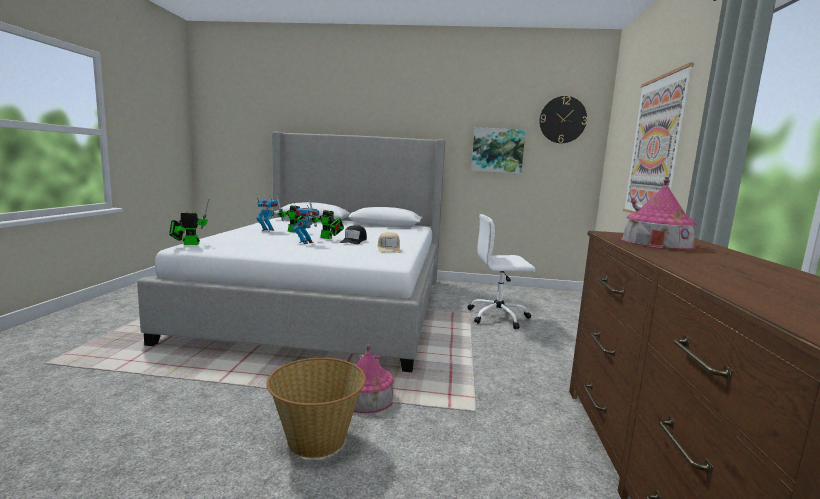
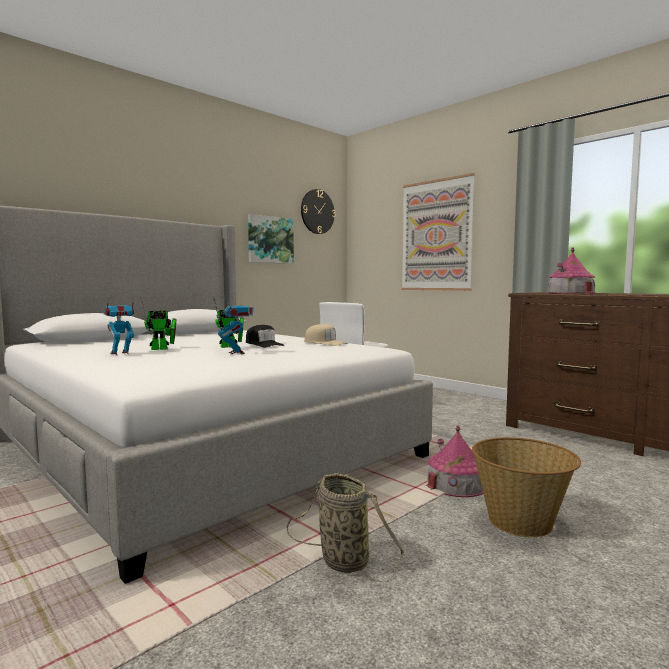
camera: 50 degrees left, 5 degrees down
(189, 244) = (141, 379): toy robot -> none
(201, 387) = (341, 560): none -> basket

